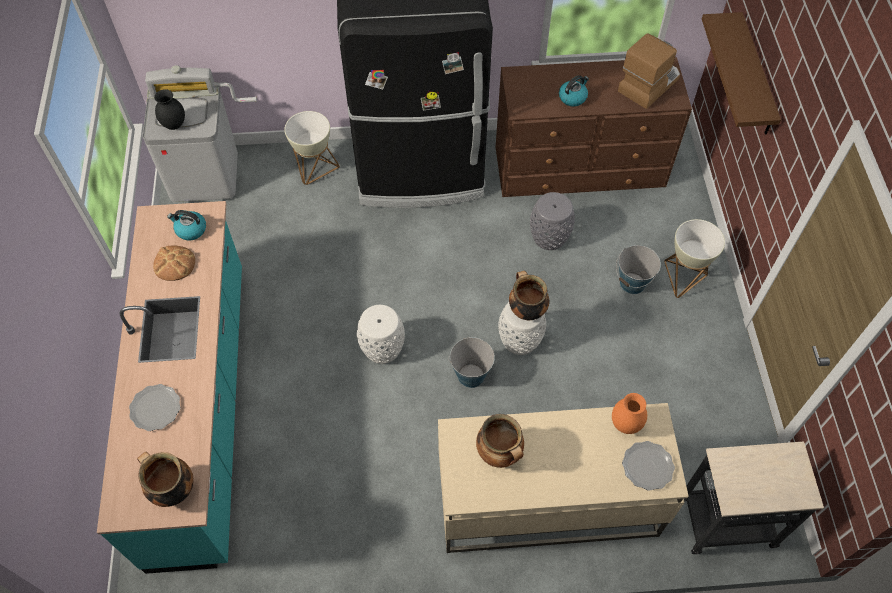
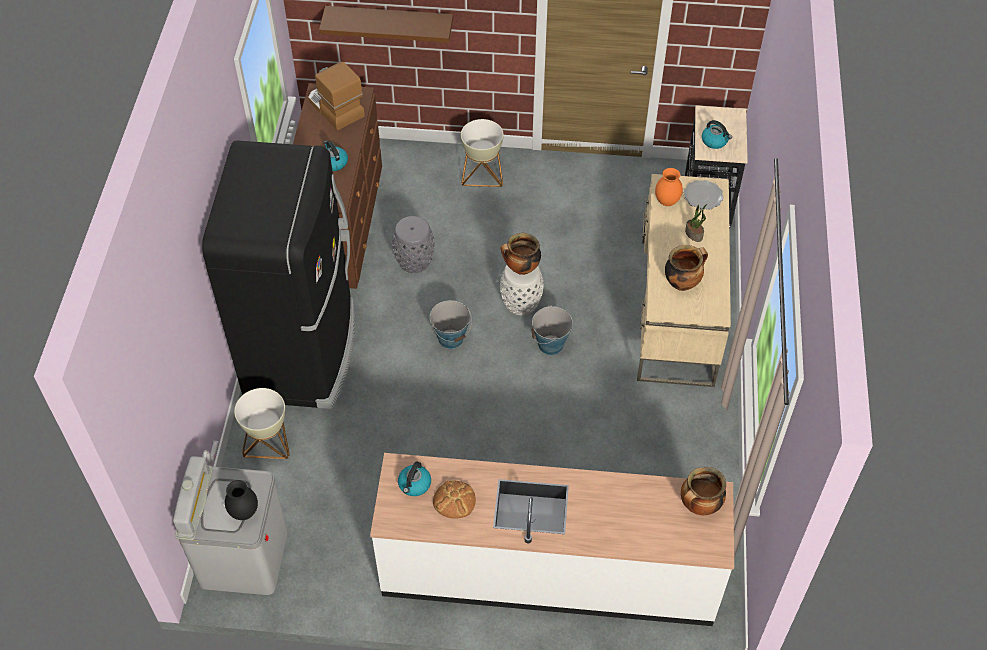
camera: 80 degrees left, 5 degrees down
(155, 409) = (617, 519): plate -> none
(201, 410) = (549, 572): turquoise counter -> white counter
(382, 348) = (509, 410): white stool -> none
(580, 461) = (694, 234): none -> potted plant
(632, 283) = (480, 212): bucket -> bucket (451, 338)
(745, 471) = (715, 141): none -> kettle

